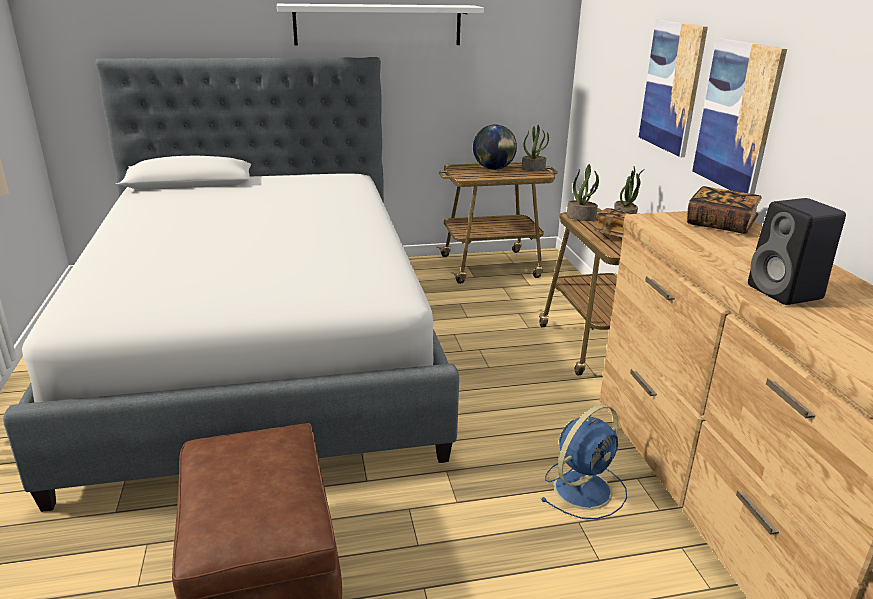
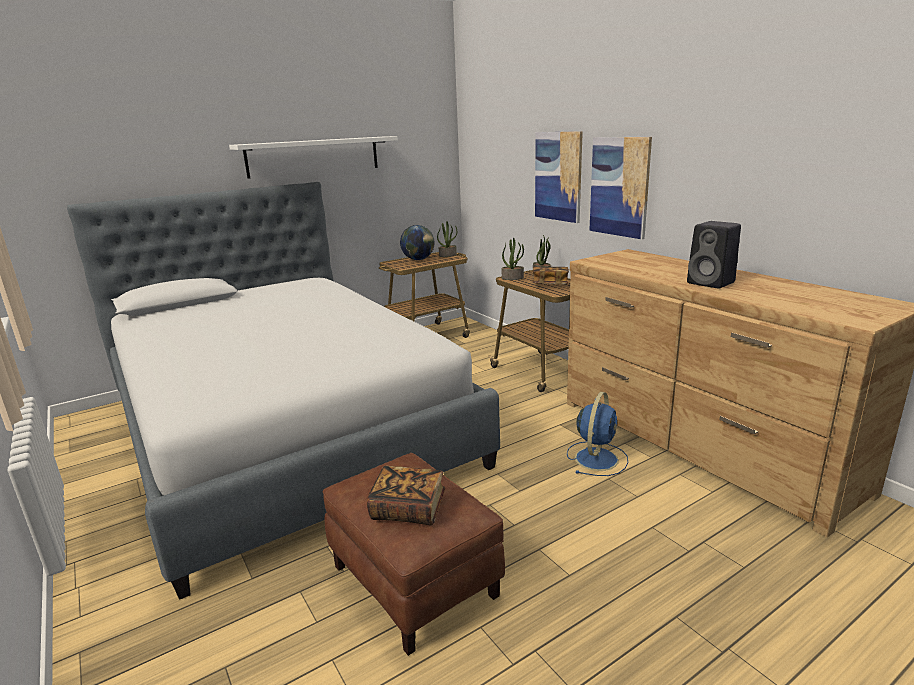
camera: 20 degrees left, 5 degrees down
(720, 224) = (633, 257): book -> book (408, 509)

